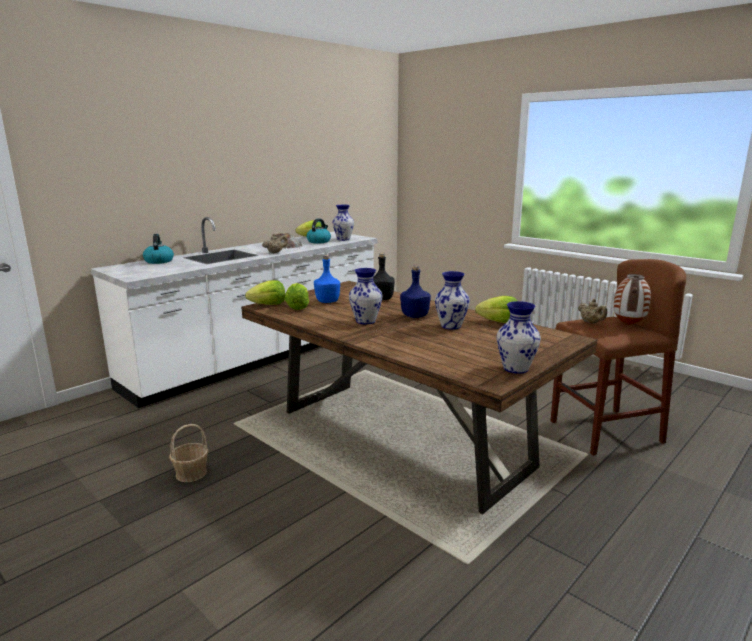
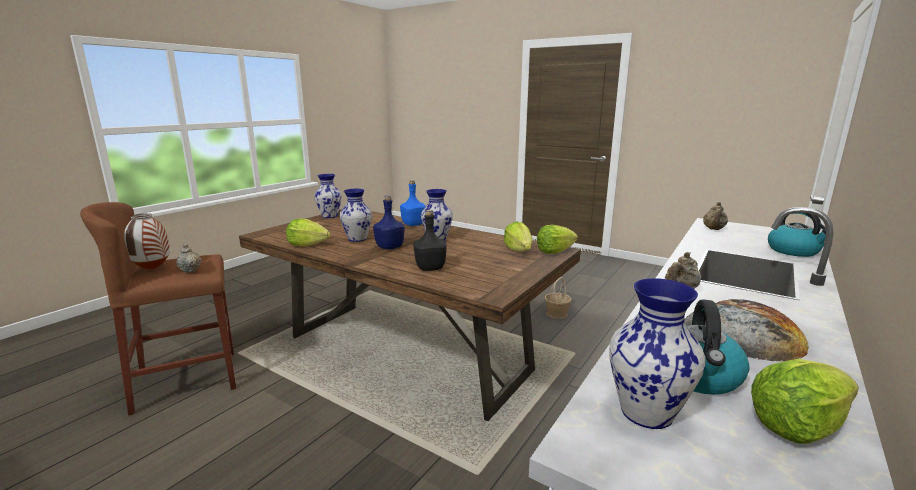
camera: 170 degrees right, 0 degrees up
(154, 273) = (713, 229): none -> beige teapot
(327, 301) = (494, 260): blue bottle -> blue bottle (413, 224)

